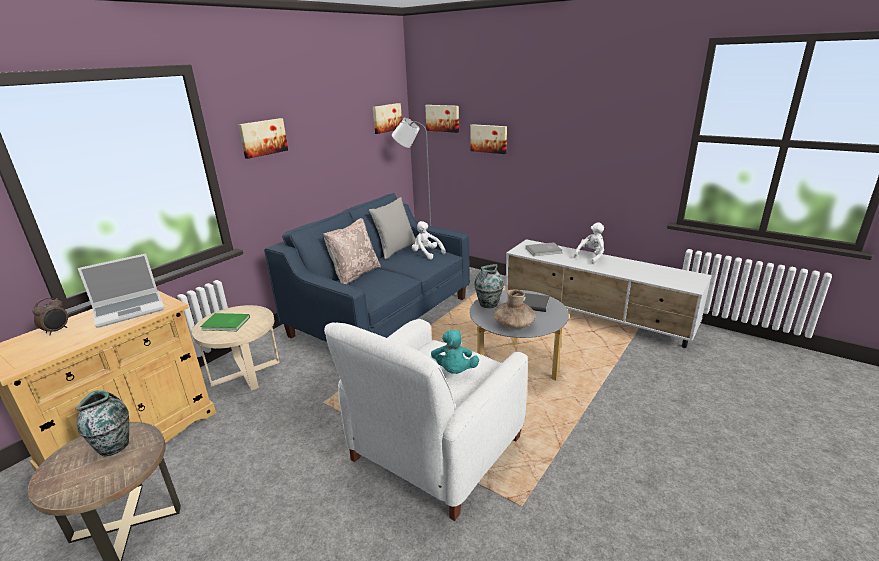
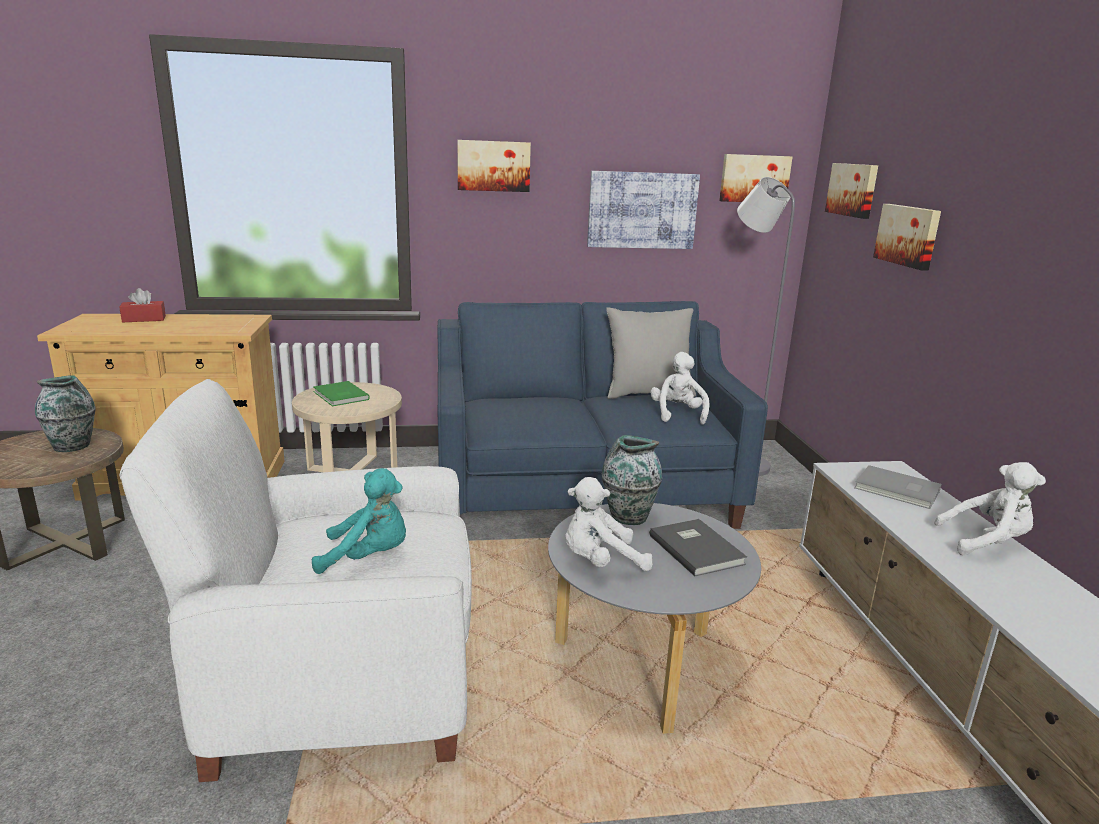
camera: 45 degrees right, 5 degrees down
(57, 331) = (144, 319): alarm clock -> red tissue box
(130, 309) = (212, 324): laptop -> none
(343, 147) = (642, 210): none -> picture
(355, 274) = (535, 400): beige pillow -> none
(454, 371) = (368, 557): turquoise plush toy -> turquoise plush toy turned 135 degrees counterclockwise
(514, 324) = (600, 562): brown vase -> white plush toy

